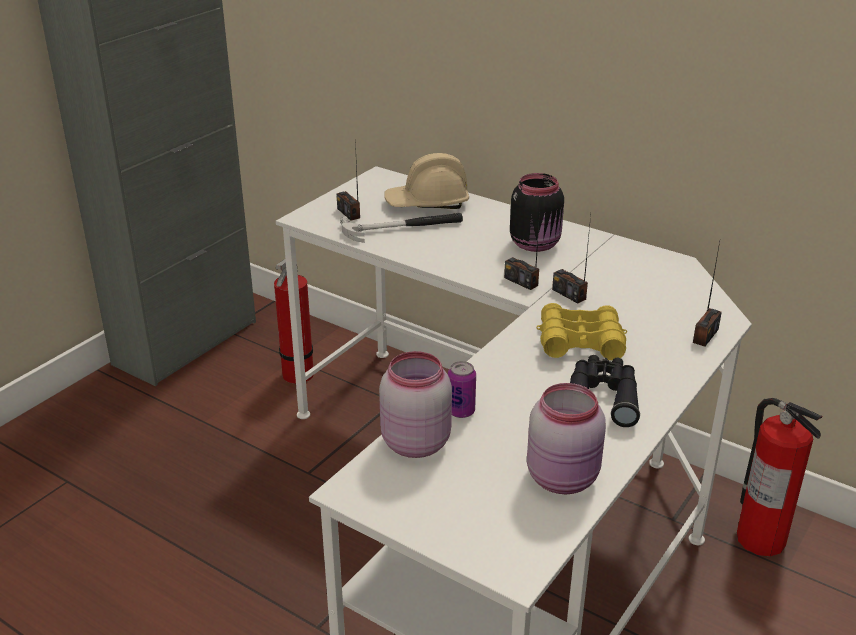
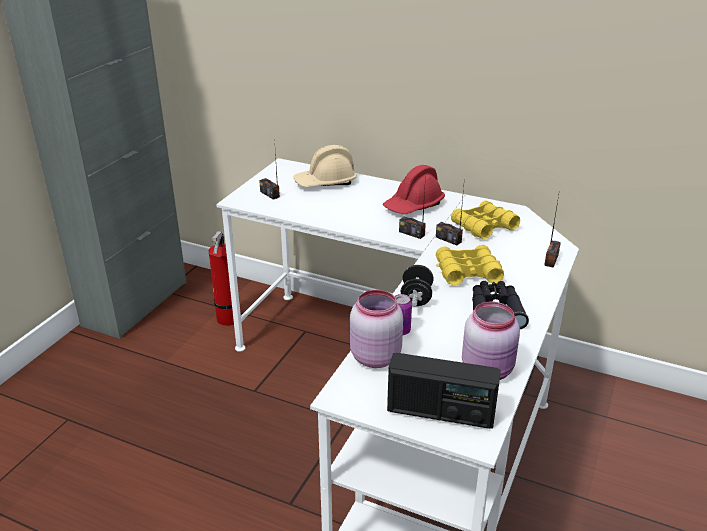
camera: 10 degrees left, 0 degrees up
(403, 228) = (313, 202): hammer -> none
(478, 527) = (440, 412): none -> radio
(497, 369) = (416, 298): none -> black dumbbell
(536, 244) = (413, 206): black jar -> red hard hat
(624, 281) = (483, 227): none -> yellow binoculars
(759, 538) = (584, 398): fire extinguisher -> none

